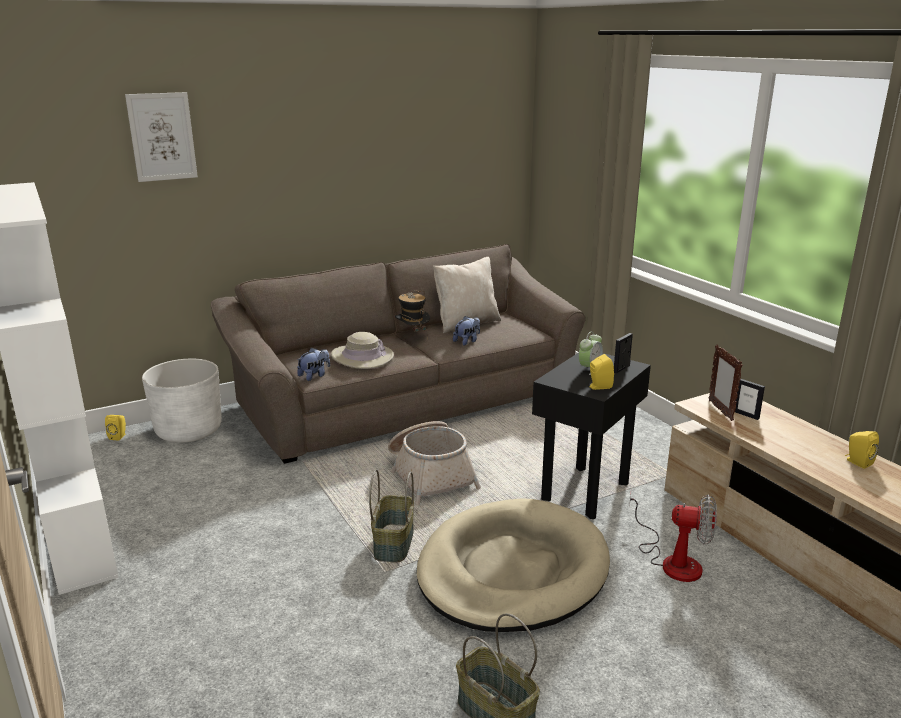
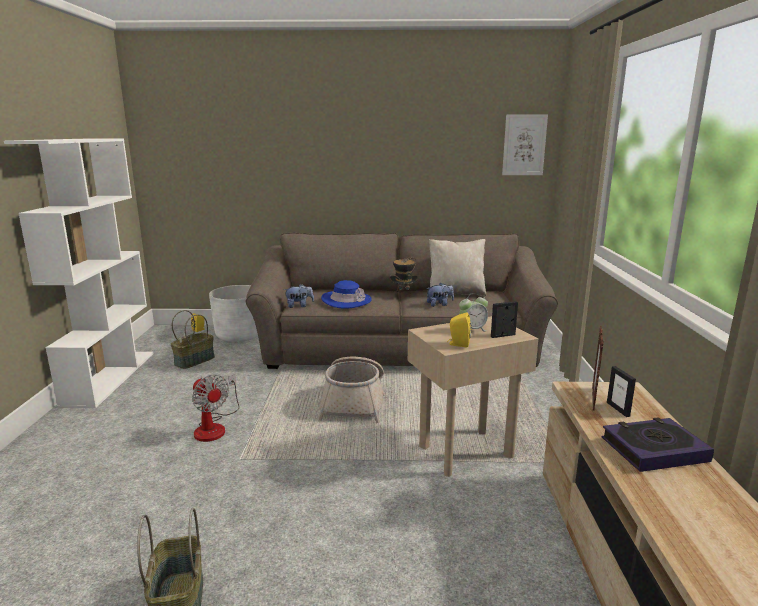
camera: 30 degrees right, 5 degrees down
(162, 137) = (246, 125): picture -> picture (524, 145)
(362, 357) = (346, 300): beige hat -> blue hat
(393, 543) = (270, 441): basket -> basket (194, 360)
(512, 571) = (330, 493): beige dog bed -> none
(584, 491) = (465, 451): black side table -> beige side table
(672, 560) = (483, 539): fan -> fan (214, 427)
(800, 441) = (653, 449): none -> book
(857, 462) = (705, 492): yellow speaker -> none

